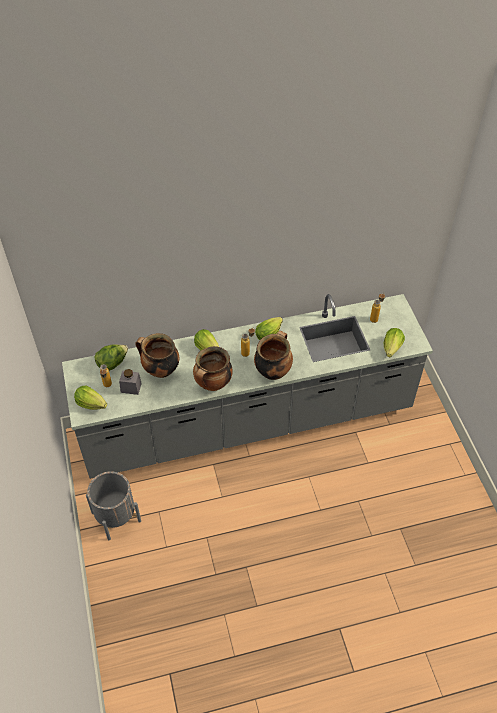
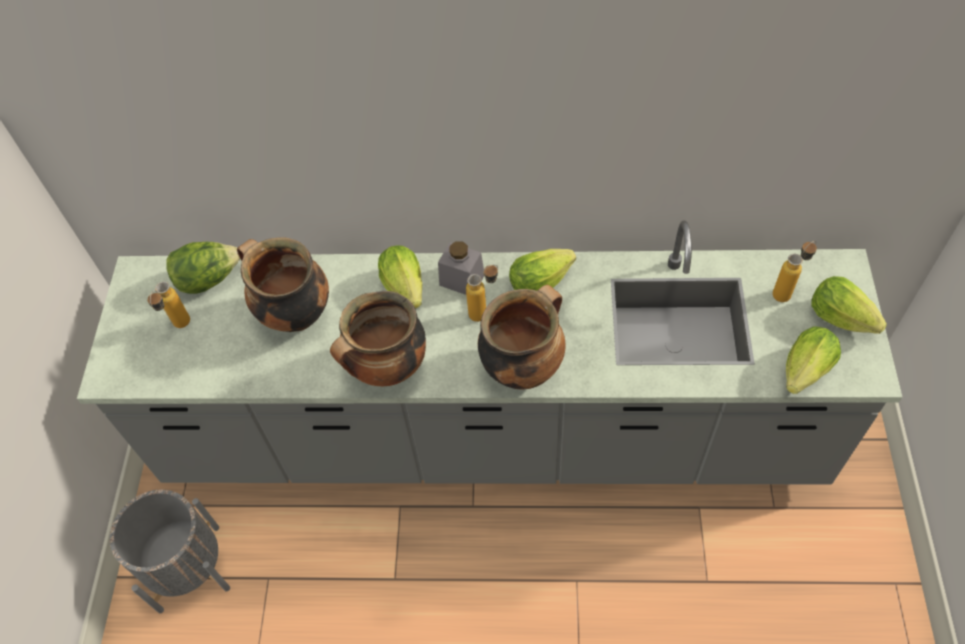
camera: 20 degrees right, 5 degrees up
(91, 404) = (134, 357): lettuce -> lettuce (840, 317)
(131, 387) = (223, 339): grey jar -> grey jar (462, 280)

